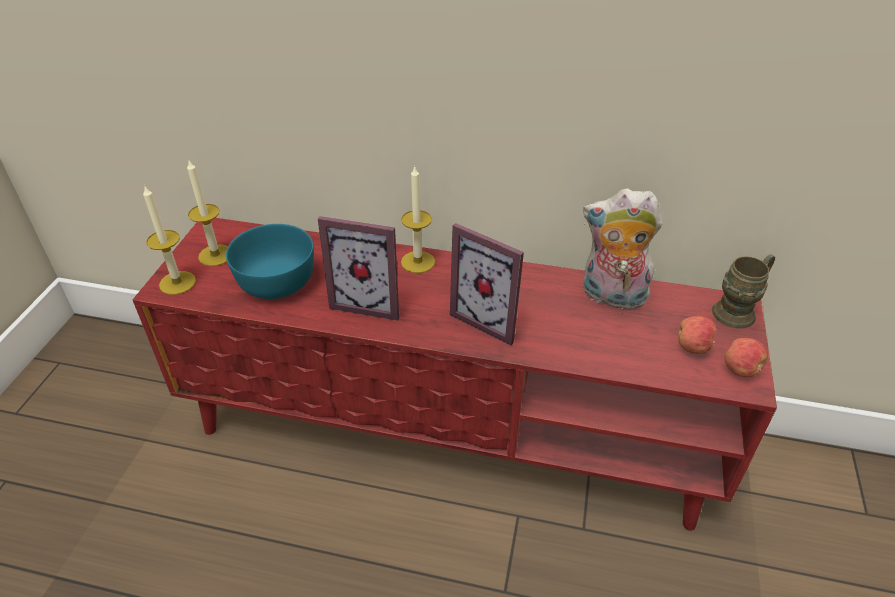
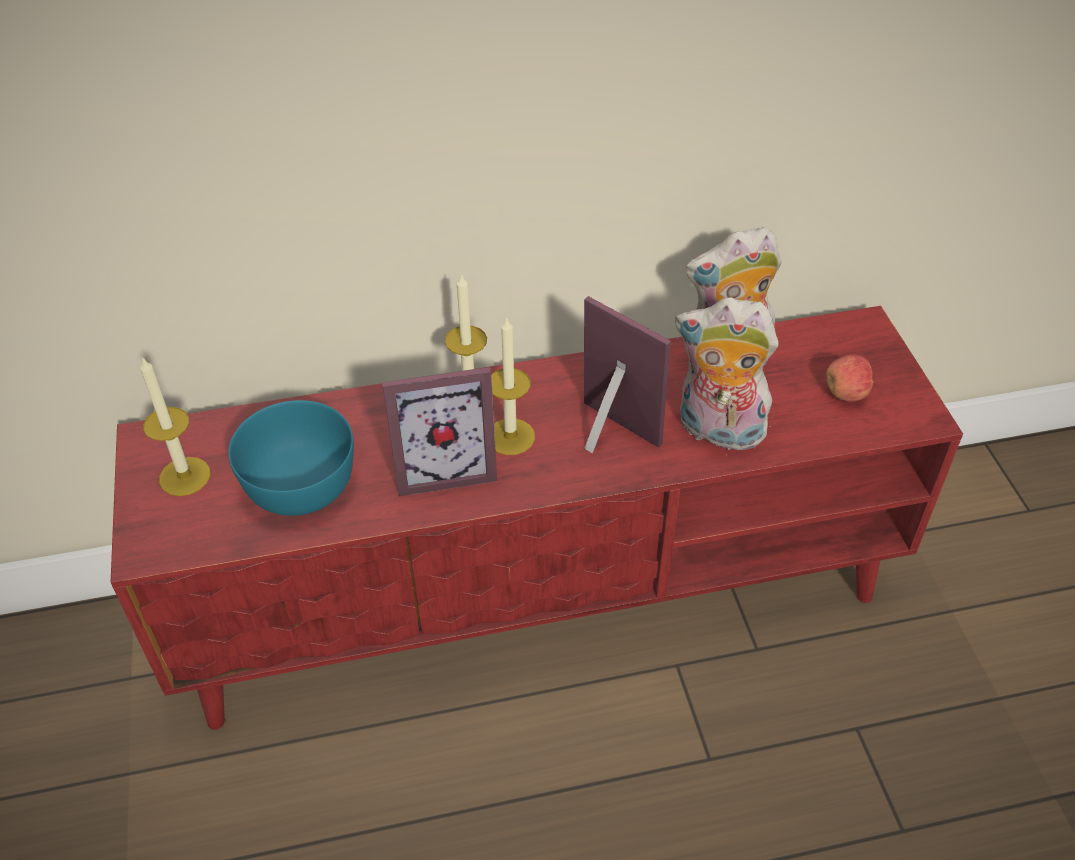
camera: 25 degrees left, 5 degrees up
(177, 283) = (159, 535): candle -> candle (510, 436)
(491, 318) = (607, 437): picture frame -> picture frame turned 150 degrees counterclockwise
(574, 340) = (717, 431): none -> plush toy
(739, 310) = (868, 331): brown mug -> none
(741, 369) = (907, 402): apple -> none

